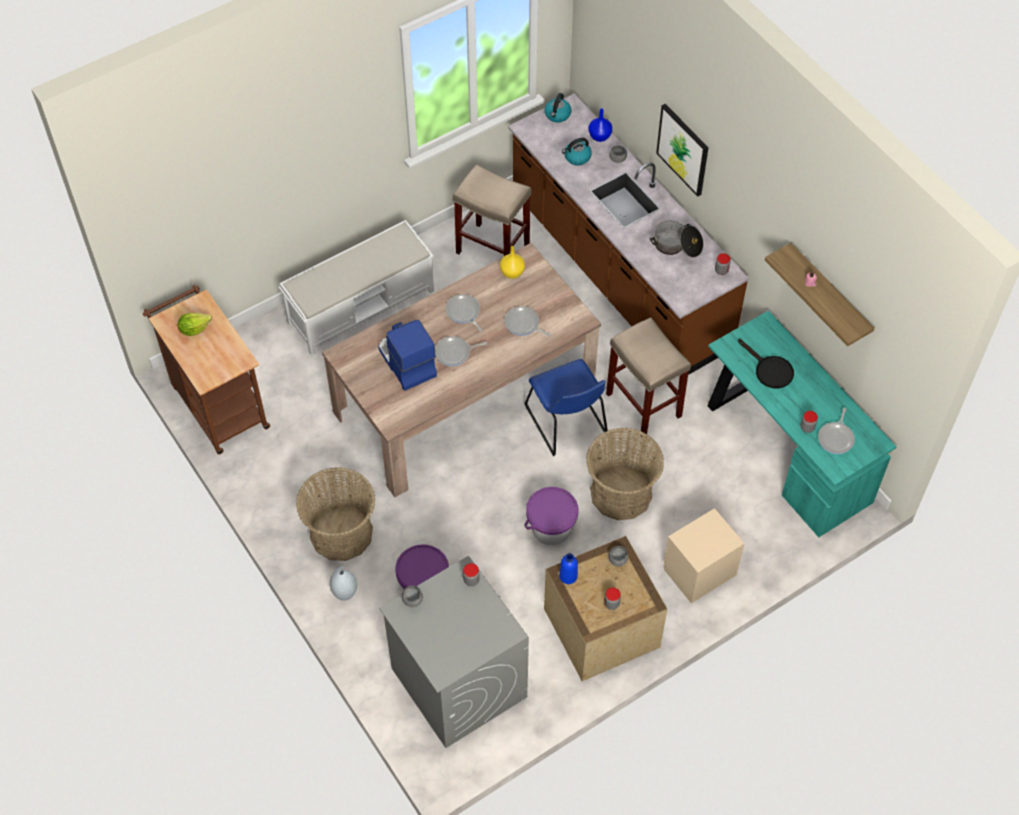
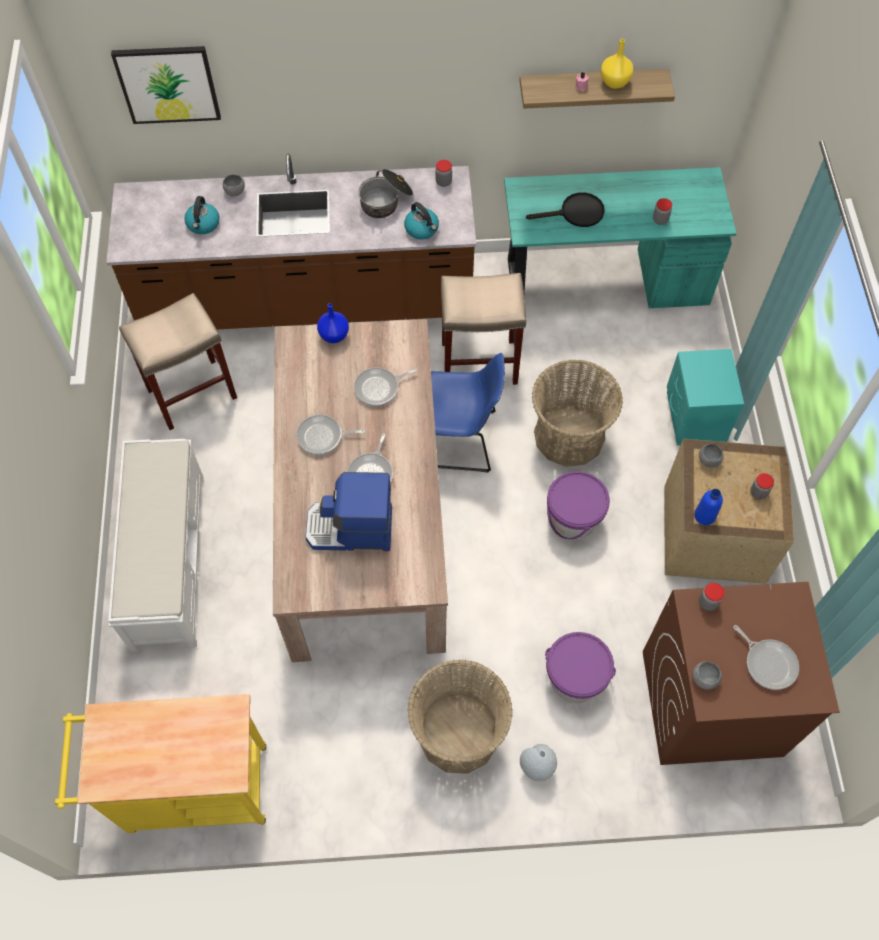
camera: 60 degrees left, 5 degrees up
(194, 329) = (139, 749): lettuce -> none
(217, 403) = (189, 790): brown cart -> yellow cart
(458, 682) = (710, 703): grey washing machine -> brown washing machine
(512, 273) = (303, 363): yellow vase -> yellow vase (615, 82)
(557, 115) = (131, 212): kettle -> kettle (422, 229)
(599, 136) = (192, 191): blue vase -> blue vase (333, 335)
(683, 149) = (315, 105): picture -> picture (168, 84)
(699, 572) = (695, 417): beige nightstand -> turquoise nightstand
(836, 438) = (685, 204): frying pan -> frying pan (768, 663)

